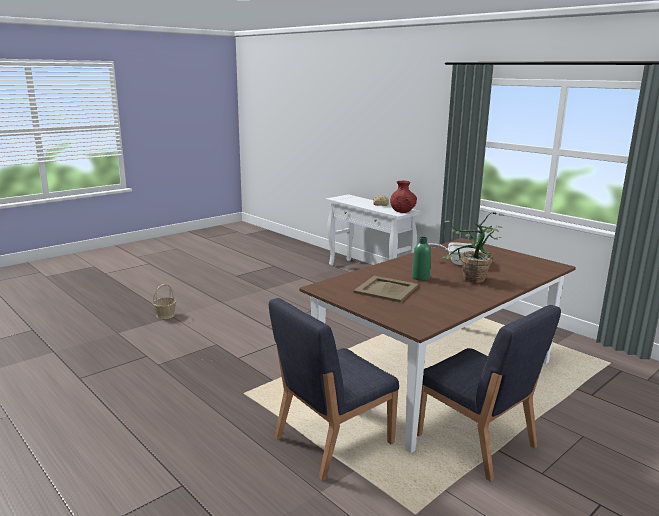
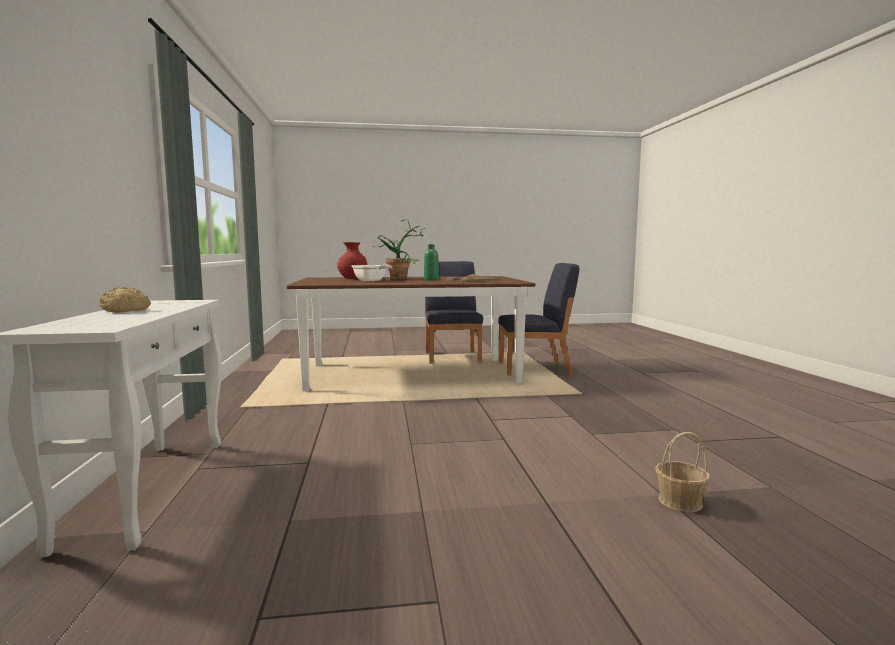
camera: 145 degrees left, 10 degrees down
(403, 211) = (172, 301): red vase -> red vase (352, 278)

